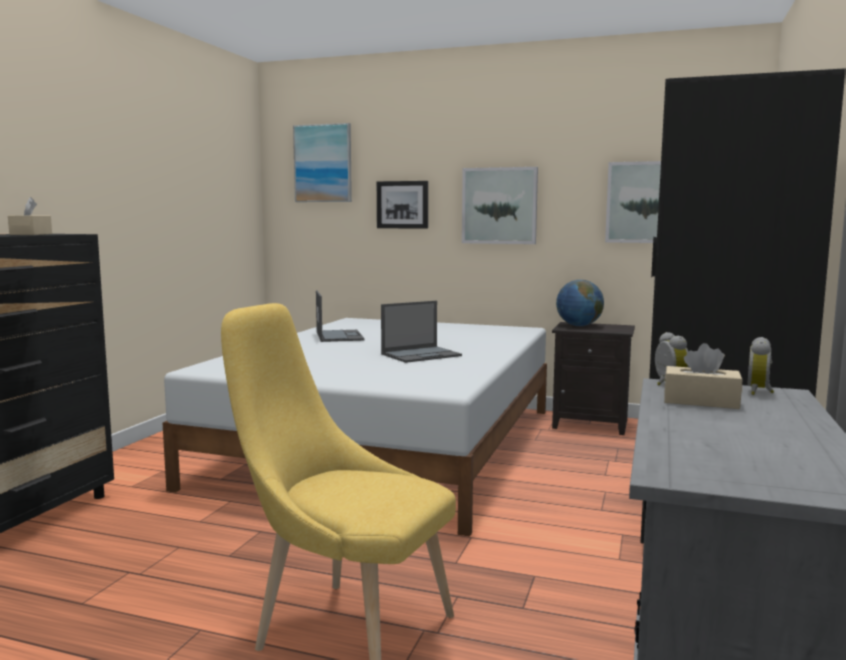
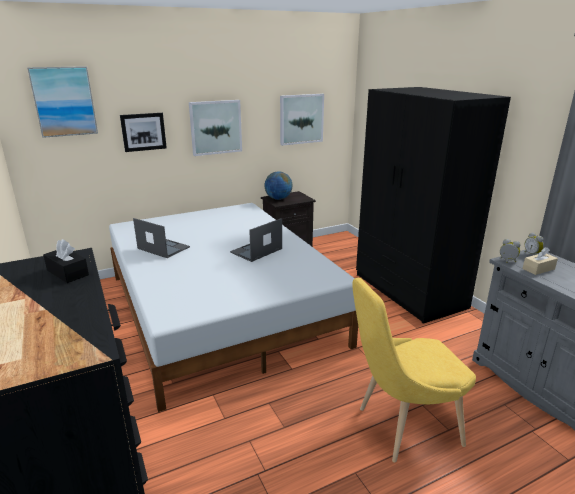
camera: 45 degrees left, 15 degrees up
(31, 234) = (67, 273): beige tissue box -> black tissue box
(421, 355) = (256, 251): laptop -> laptop turned 150 degrees counterclockwise

